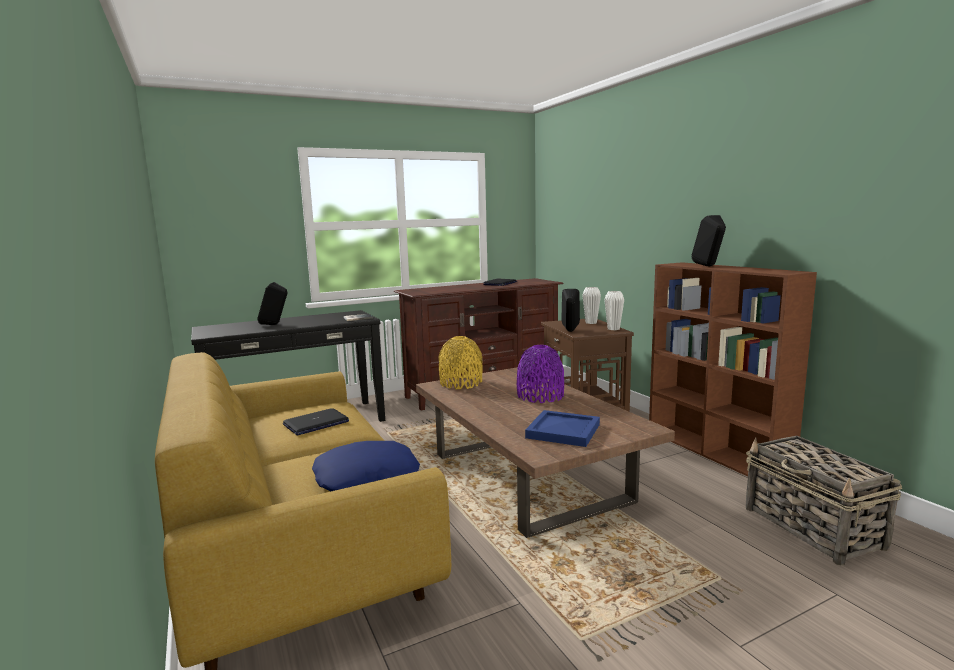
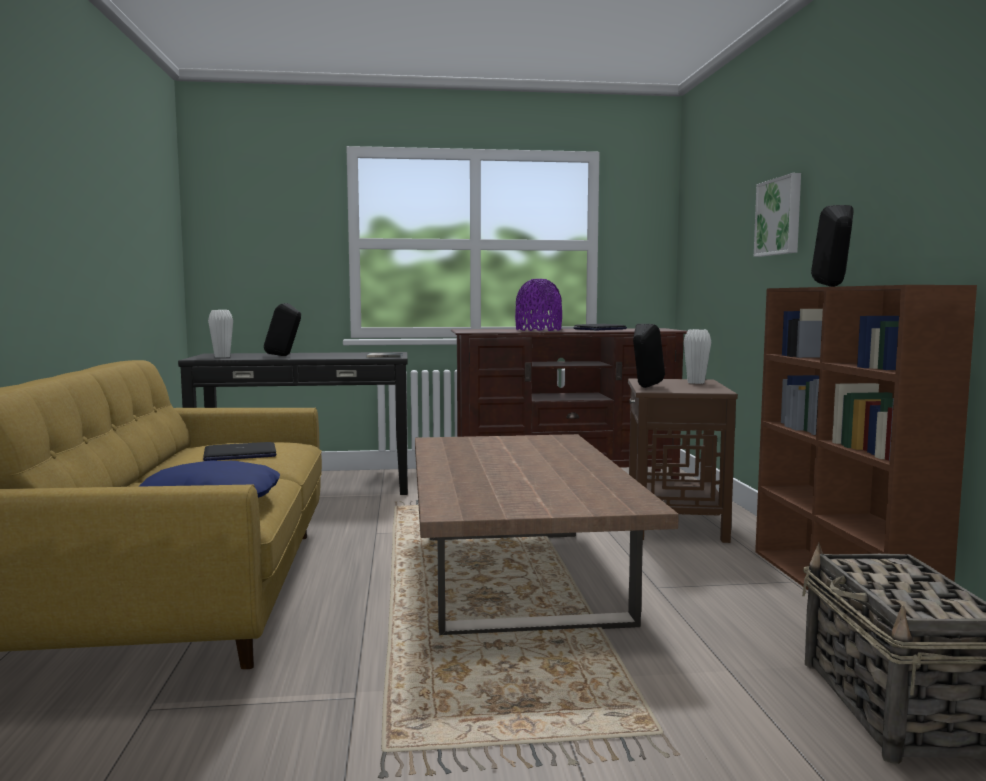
camera: 20 degrees right, 5 degrees down
(461, 383) = (469, 441): yellow vase -> none
(540, 396) = (549, 462): purple vase -> purple vase (538, 330)
(562, 431) = (516, 495): blue tray -> none
(613, 329) = (714, 389): white vase -> white vase (222, 357)
(641, 211) = (780, 217): none -> picture

